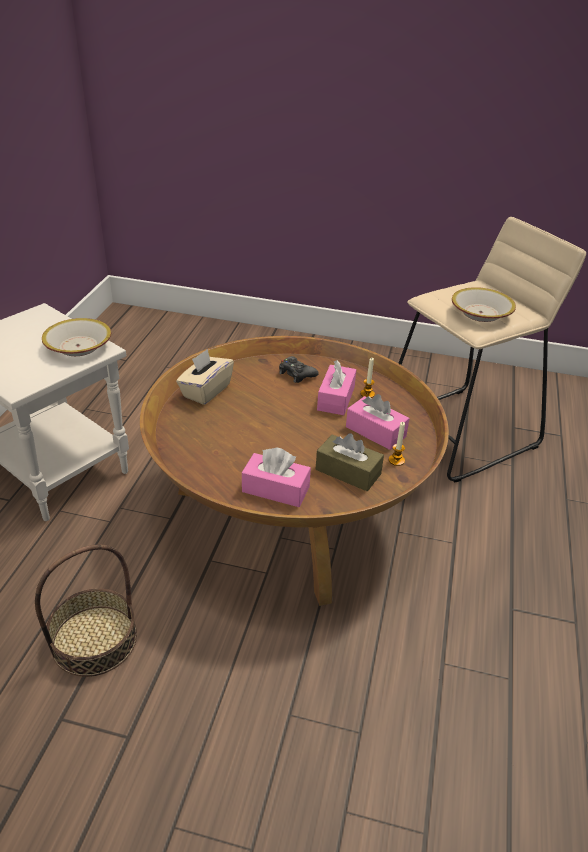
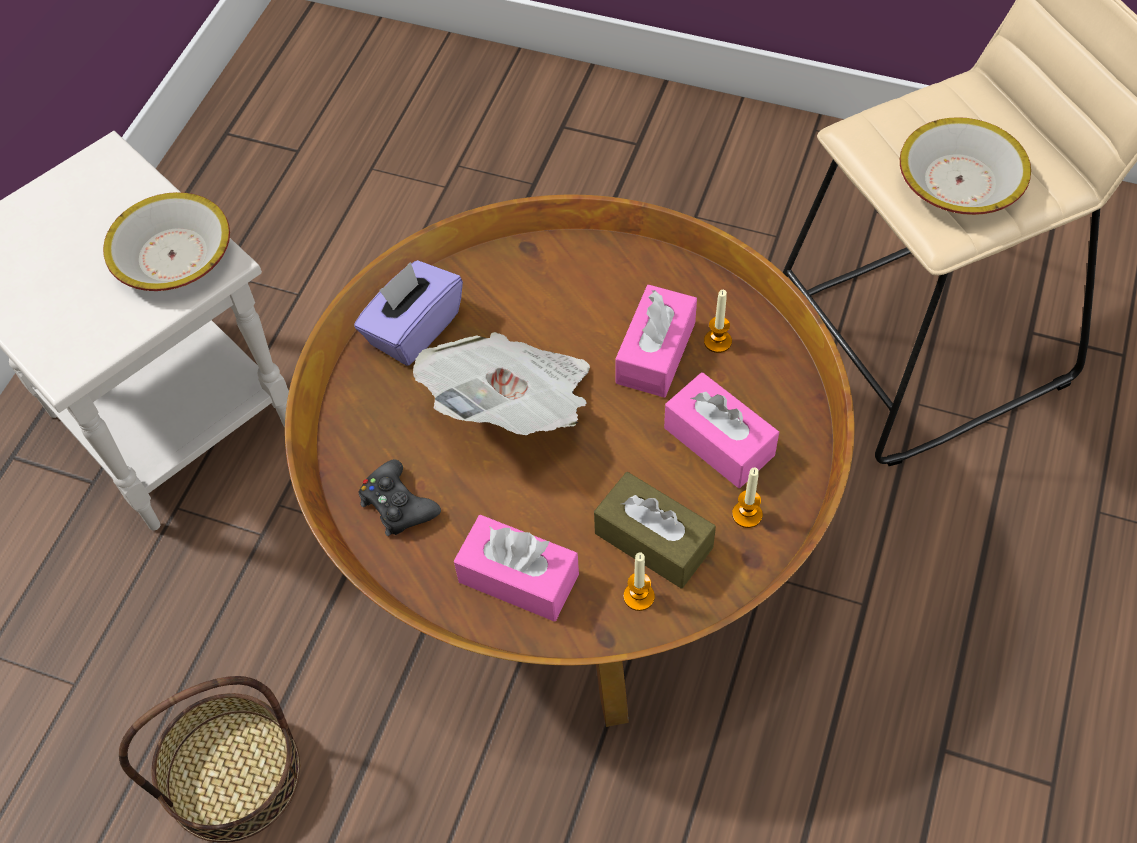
camera: 10 degrees right, 20 degrees up
(205, 391) = (413, 329): beige tissue box -> purple tissue box
(263, 420) = (513, 406): none -> newspaper
(296, 374) = (588, 286): black game controller -> black game controller (397, 505)
(344, 495) = (639, 596): none -> candle

